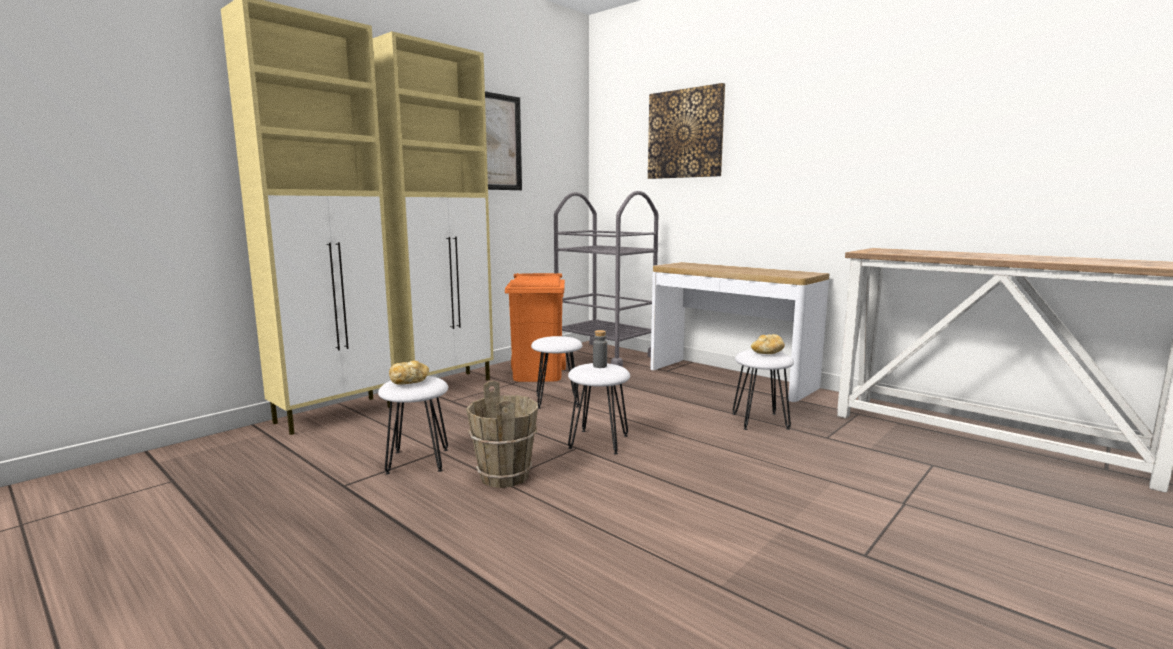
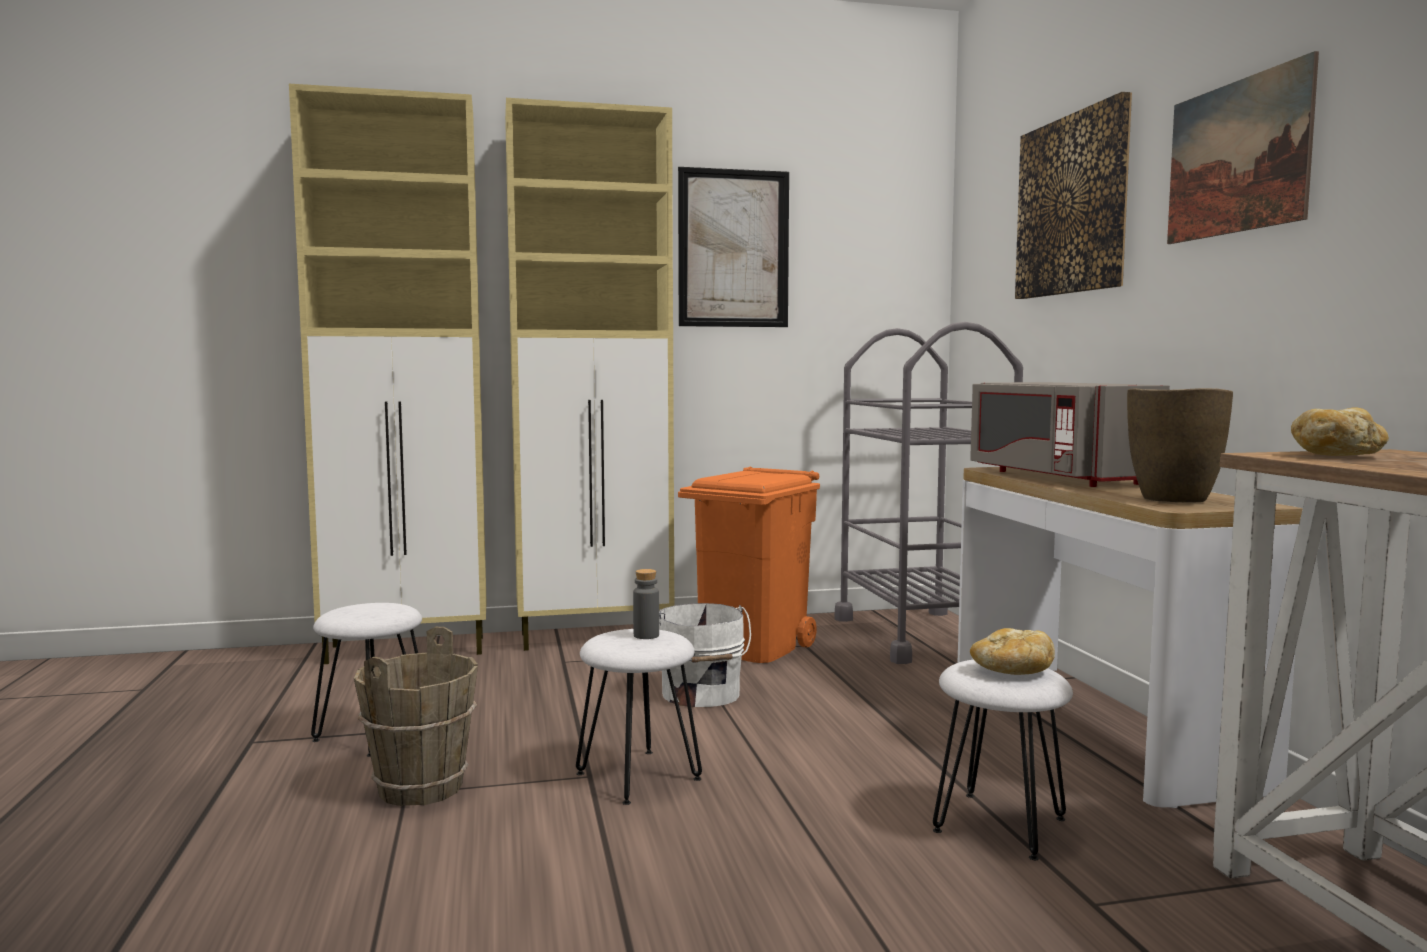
camera: 35 degrees right, 5 degrees down
(409, 382) = (362, 610): bread -> bread (1337, 455)
(557, 401) = (701, 695): white stool -> white bucket
(707, 267) = (1056, 477): none -> grey microwave
(783, 273) = (1172, 500): none -> brown vase
(789, 123) = (1237, 157): none -> picture

